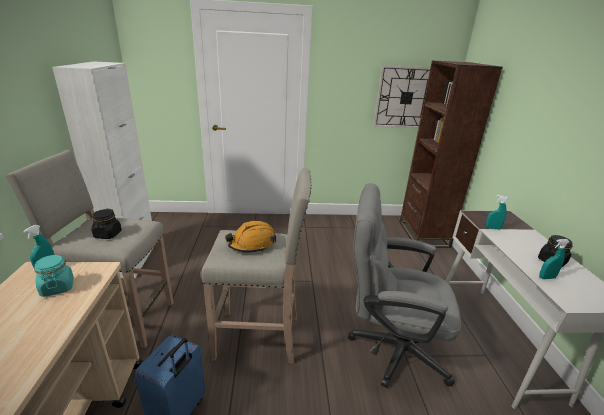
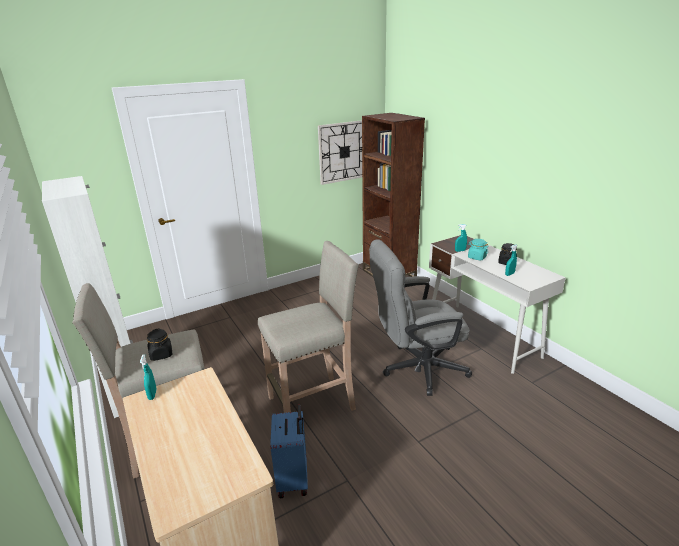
camera: 25 degrees left, 0 degrees up
(57, 287) = (184, 401): turquoise jar -> turquoise jar (476, 257)
(252, 244) = (300, 318): orange hard hat -> none

